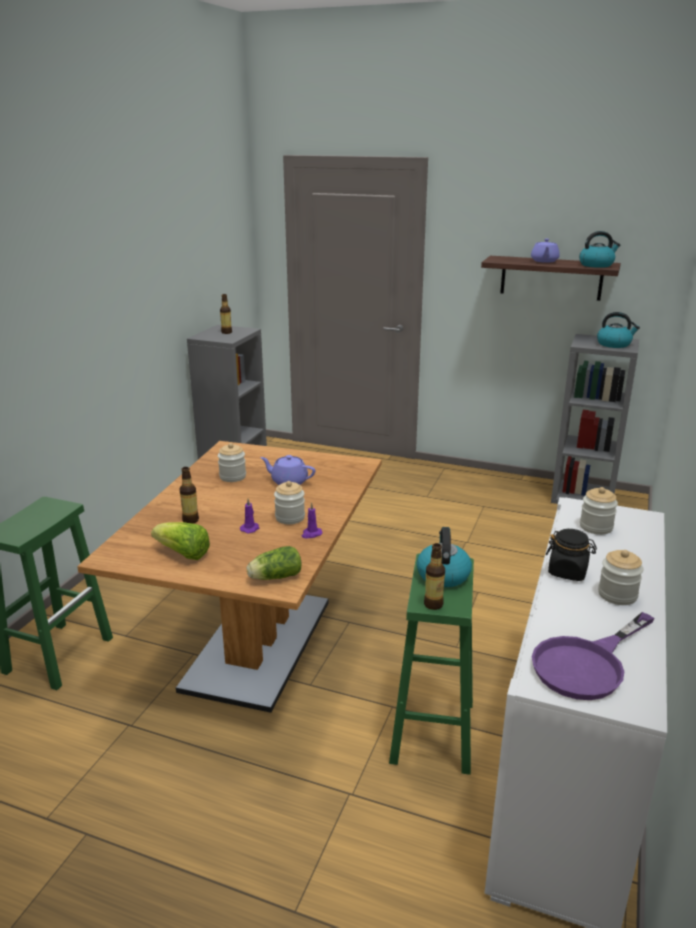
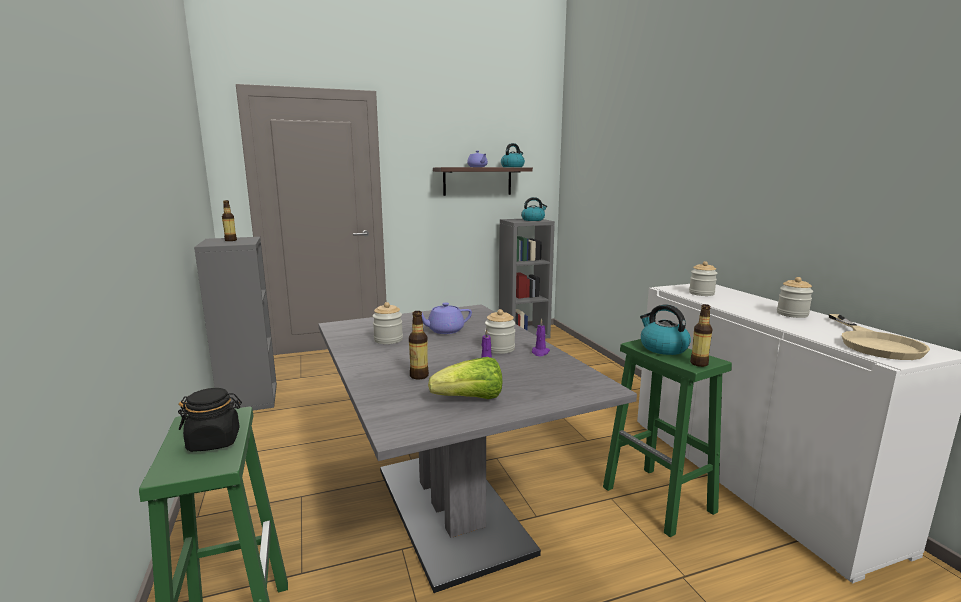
camera: 40 degrees left, 10 degrees down
(258, 644) = (450, 508): brown dining table -> grey dining table
(274, 577) = (582, 385): lettuce -> none
(568, 572) = (748, 312): black jar -> black jar (214, 441)
(587, 664) = (874, 343): purple frying pan -> beige frying pan

